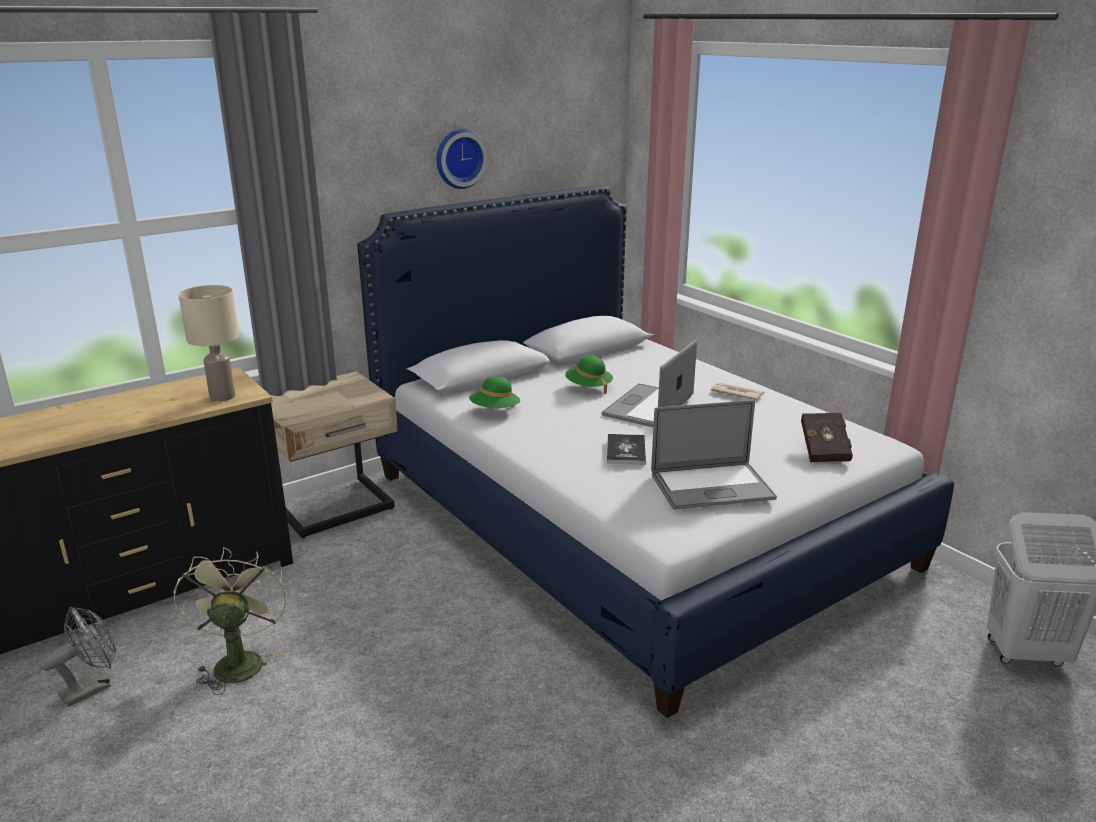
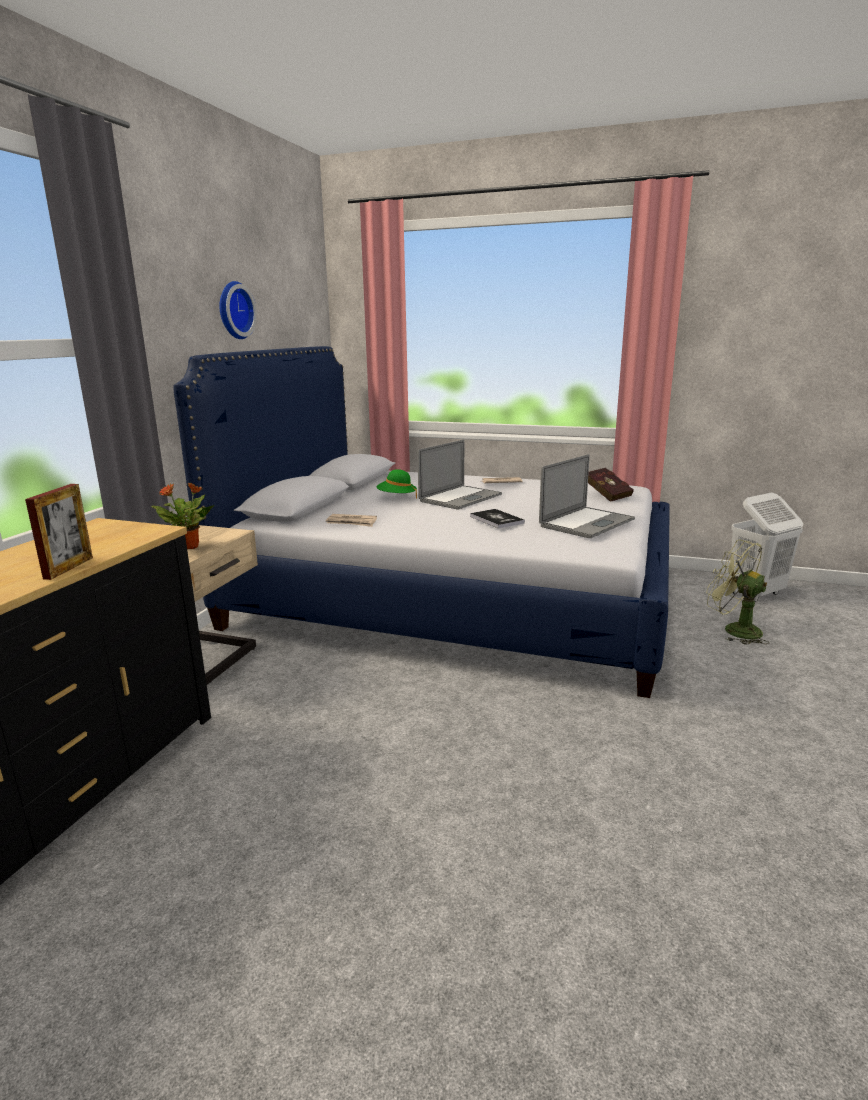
camera: 35 degrees left, 5 degrees down
(92, 687) = (108, 920): grey fan -> none
(147, 420) = (69, 568): none -> picture frame
(223, 396) = (129, 536): beige table lamp -> none
(238, 661) = (261, 814): green fan -> green fan (734, 630)
(324, 403) = (189, 547): none -> potted plant
(495, 410) = (352, 522): green hat -> newspaper
(648, 406) = (460, 498): laptop -> laptop turned 135 degrees counterclockwise

